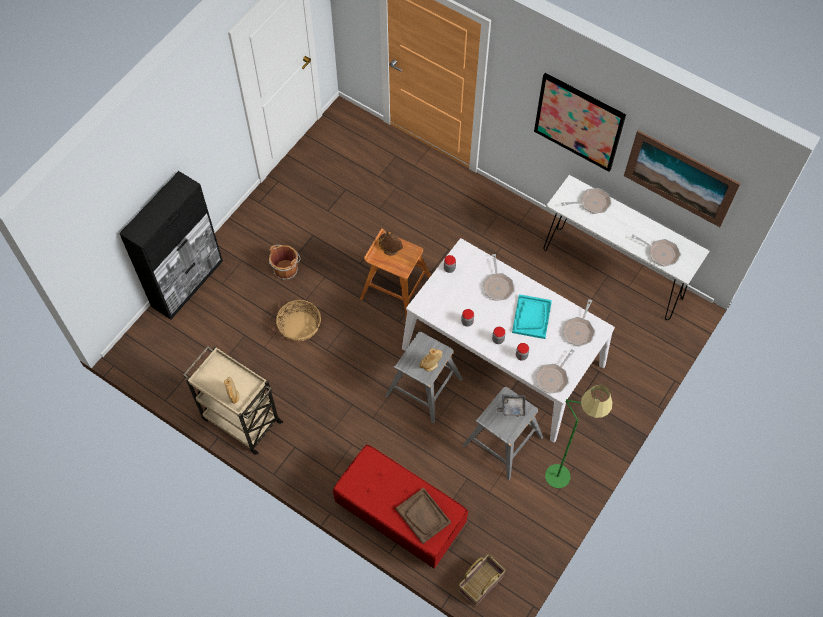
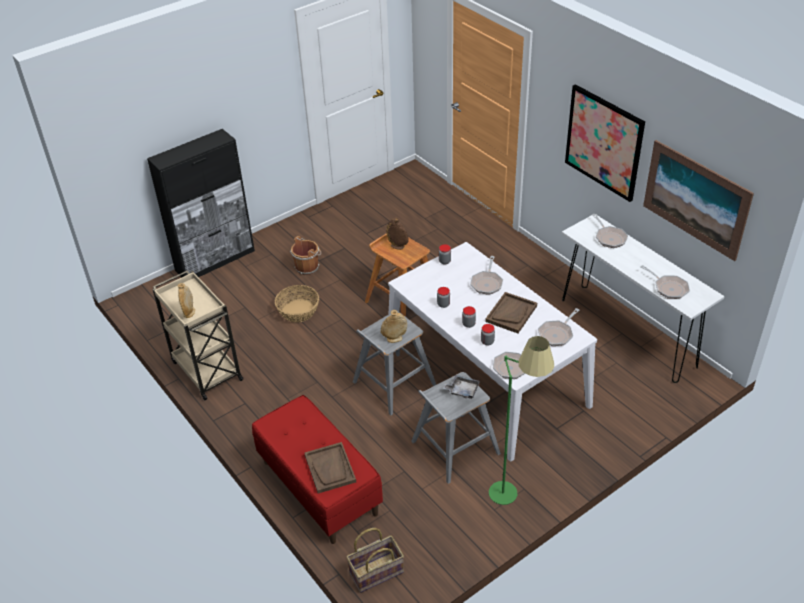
camera: 20 degrees right, 20 degrees down
(531, 317) = (511, 313): turquoise tray -> brown tray
(591, 203) = (609, 238): frying pan -> frying pan turned 60 degrees clockwise

